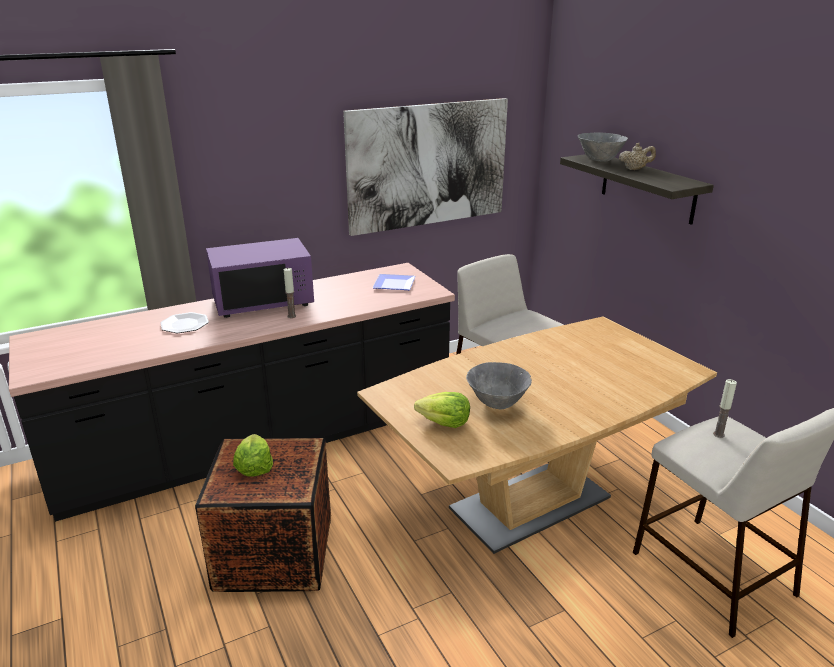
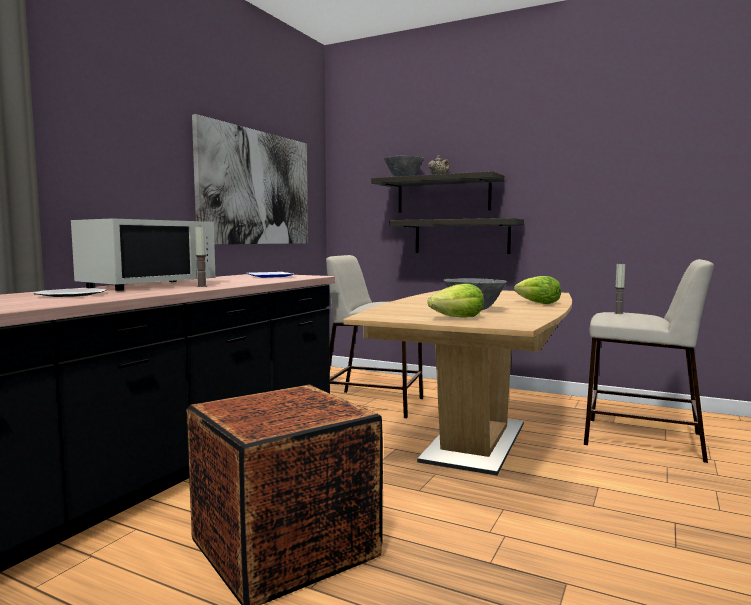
camera: 35 degrees left, 20 degrees down
(254, 467) = (267, 410): lettuce -> lettuce (538, 303)
(263, 302) = (148, 285): purple microwave -> white microwave
(657, 245) = (461, 236): none -> shelf

